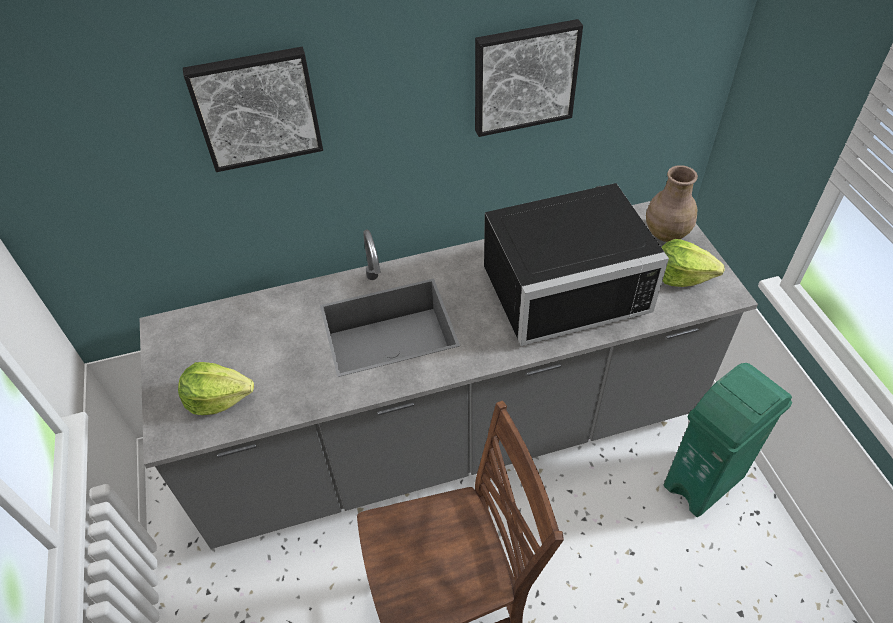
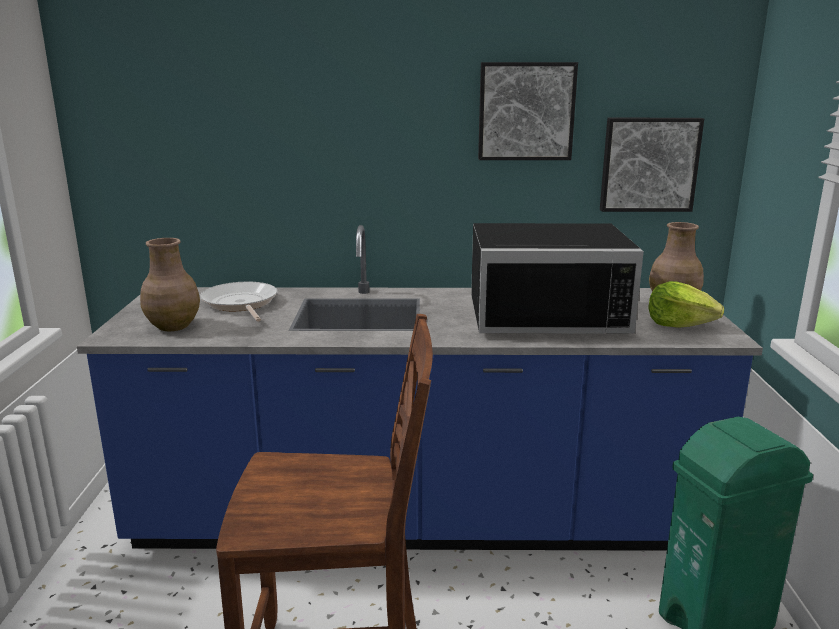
camera: 15 degrees right, 30 degrees down
(218, 398) = (173, 326): lettuce -> brown vase
(256, 108) = (289, 91): picture -> picture (648, 164)
(261, 333) = (240, 304): none -> frying pan
(451, 434) = (419, 519): grey counter -> blue counter

